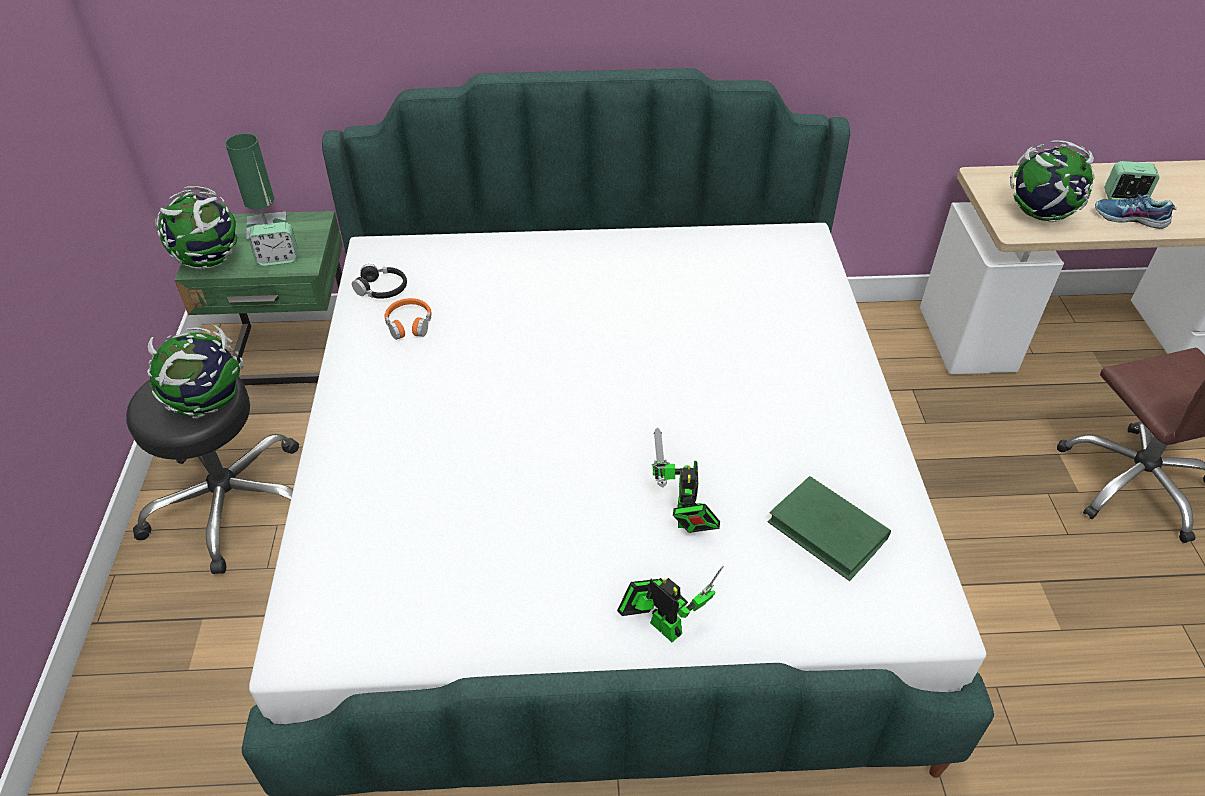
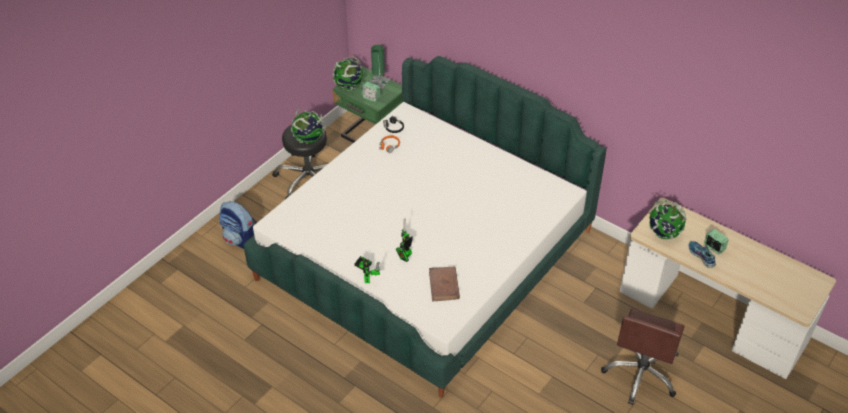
camera: 40 degrees right, 0 degrees up
(175, 733) = (241, 240): none -> backpack
(828, 531) = (444, 285): green book -> brown book

